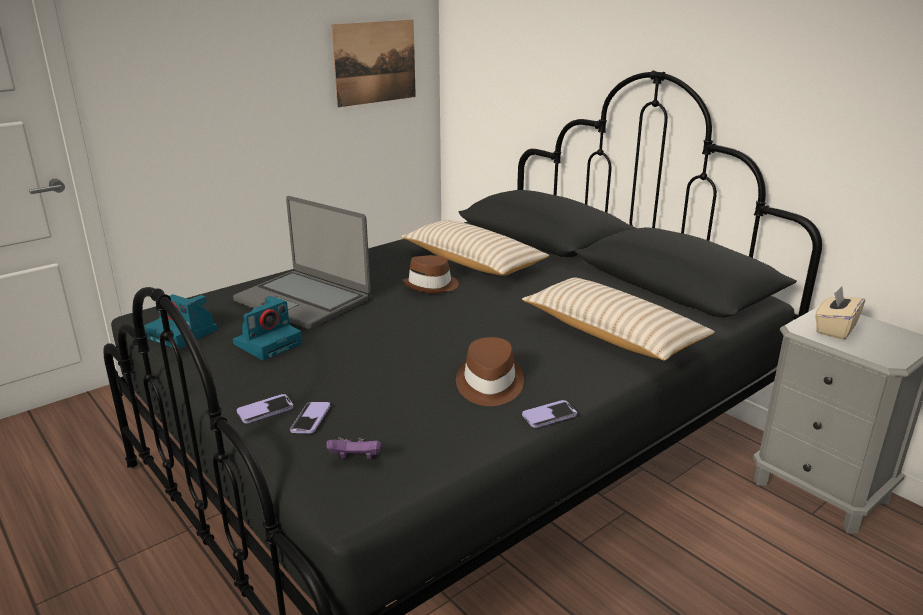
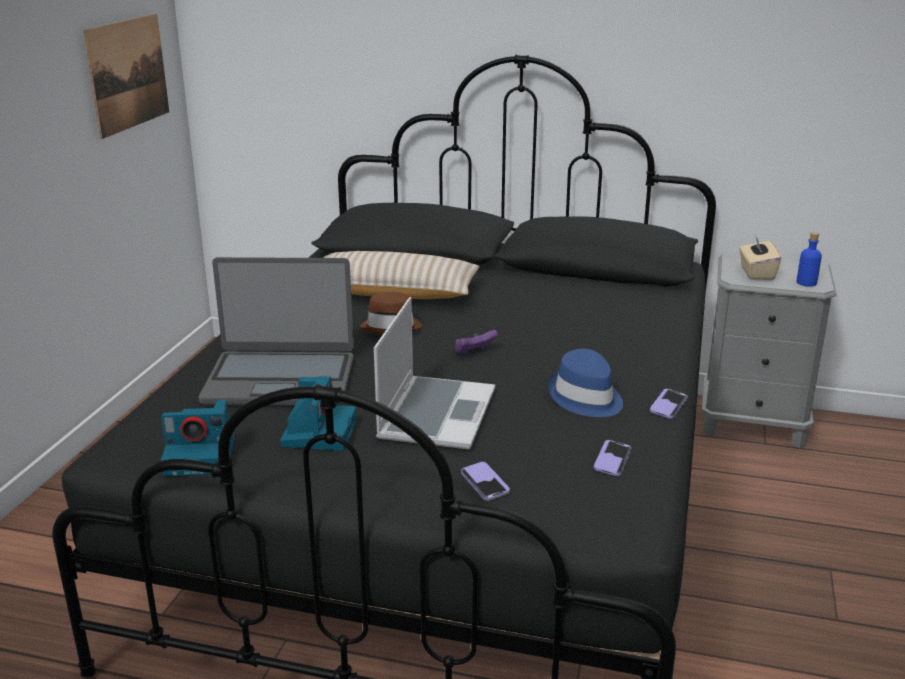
camera: 35 degrees left, 0 degrees up
(265, 410) = (429, 492): phone -> phone (612, 459)
(356, 459) = (580, 497): purple game controller -> purple game controller (474, 352)
(360, 357) = (436, 414): none -> laptop
(488, 384) = (585, 397): brown hat -> blue hat
(612, 333) = (615, 324): beige pillow -> none
(881, 353) = (806, 283): none -> blue bottle

